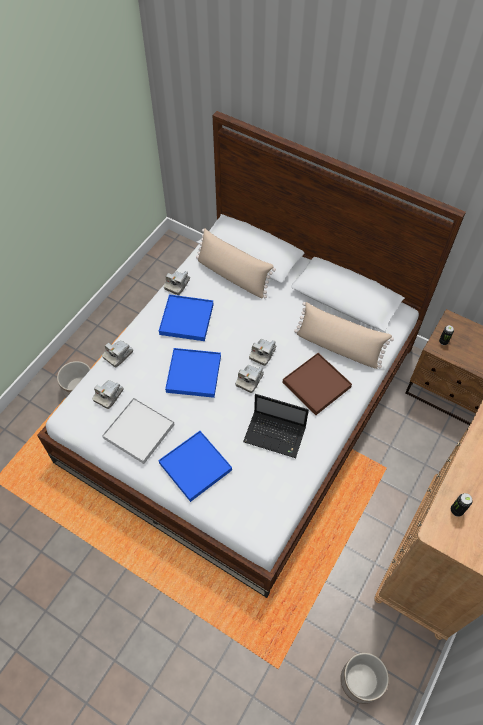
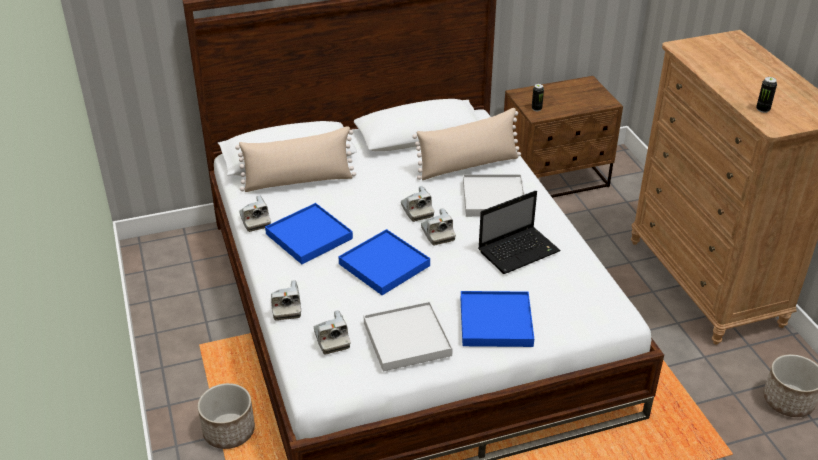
camera: 50 degrees left, 20 degrees down
(316, 385) = (494, 198): brown tray -> white tray

